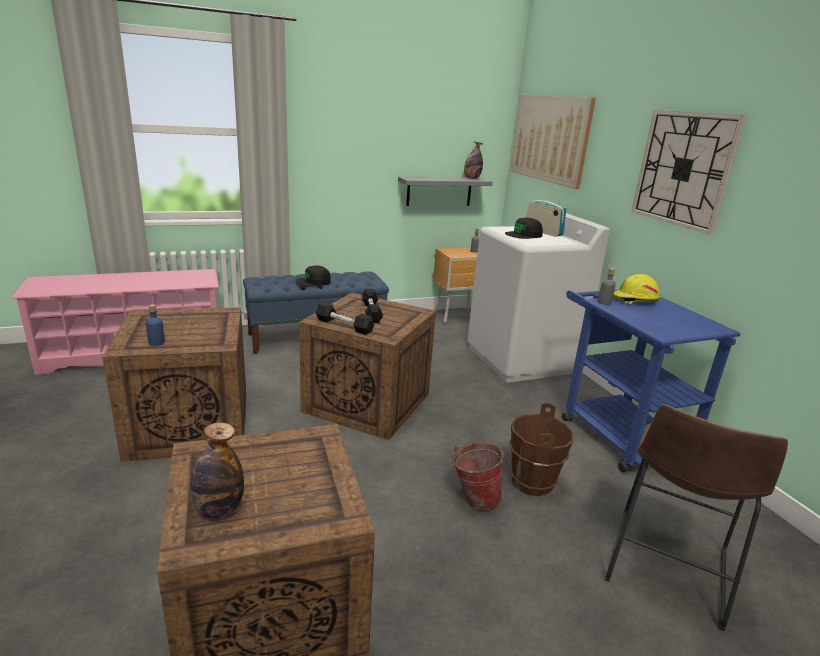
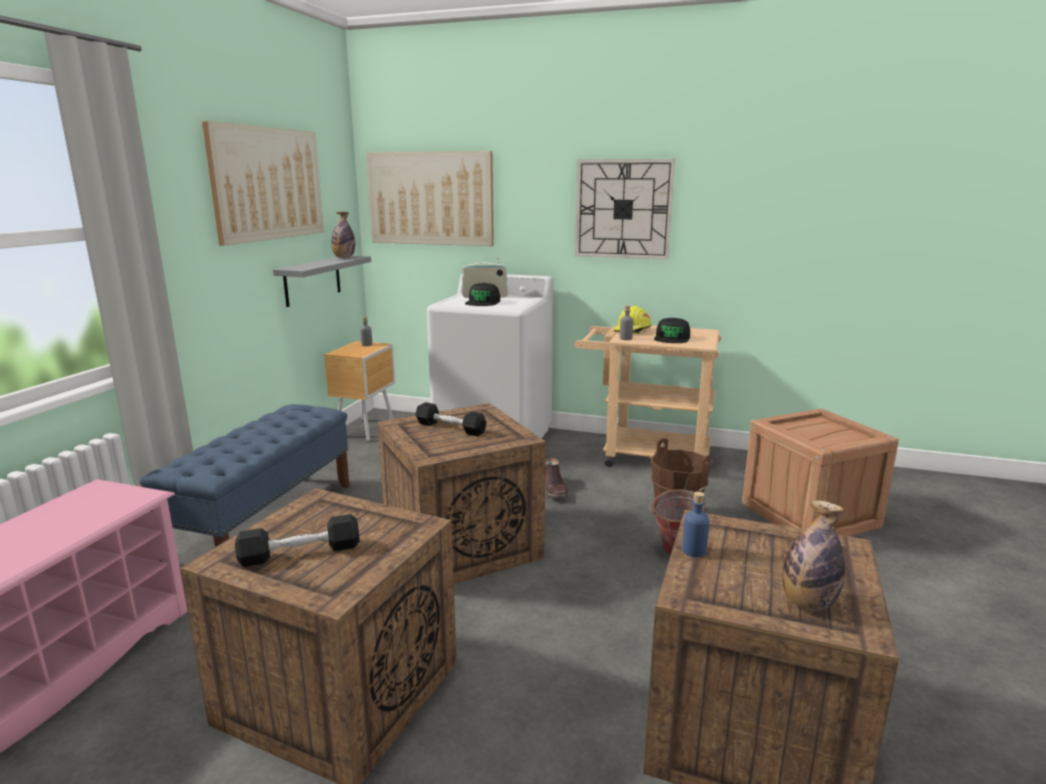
camera: 50 degrees left, 5 degrees down
(156, 342) = (349, 567): blue bottle -> blue bottle (694, 551)
(313, 282) = (262, 438): black cap -> black cap (672, 338)
(344, 325) = (466, 449): black dumbbell -> black dumbbell (300, 553)
(407, 114) = (268, 184): none -> picture
(488, 410) = (555, 489): none -> brown boot
(616, 431) = (645, 455): blue cart -> beige cart
(665, 572) = (809, 515): brown stool -> crate

